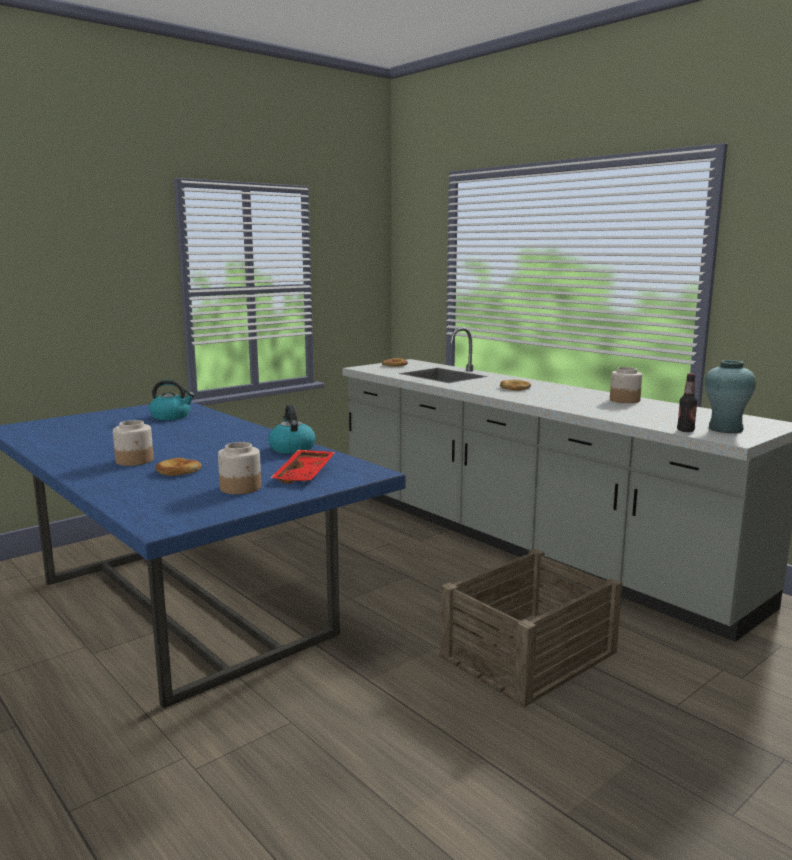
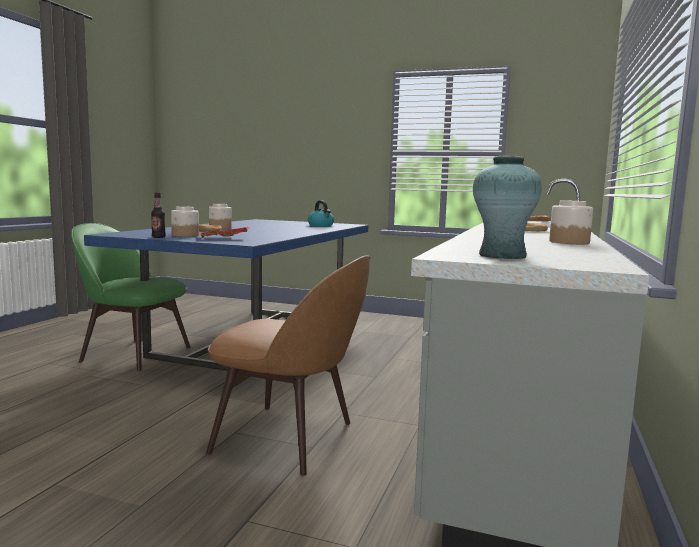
camera: 60 degrees right, 5 degrees down
(128, 715) = (133, 353): none -> green chair
(291, 448) = (281, 235): kettle -> none
(530, 654) = (289, 438): crate -> brown chair
(685, 430) = (456, 249): bottle -> bottle (158, 237)

